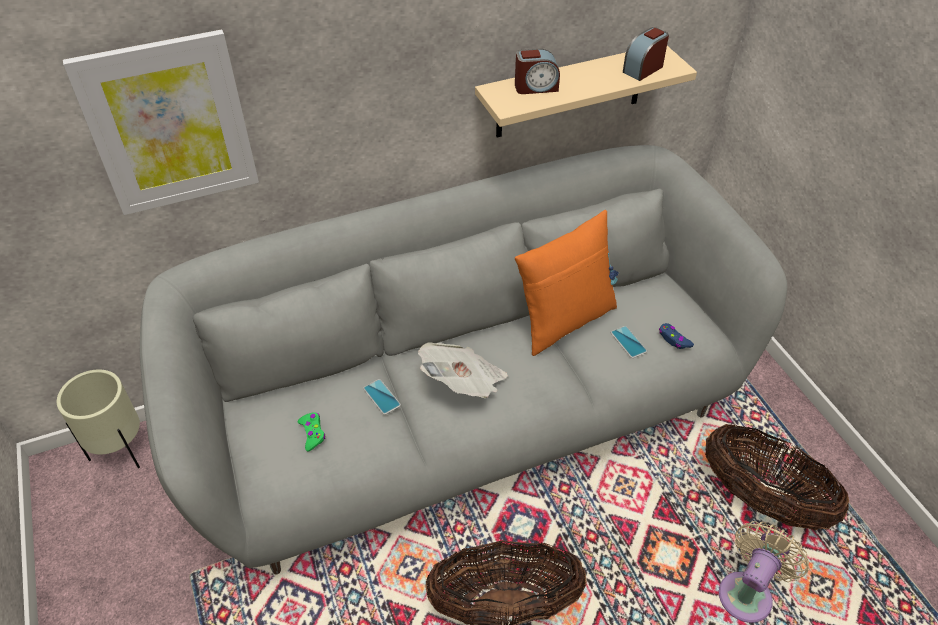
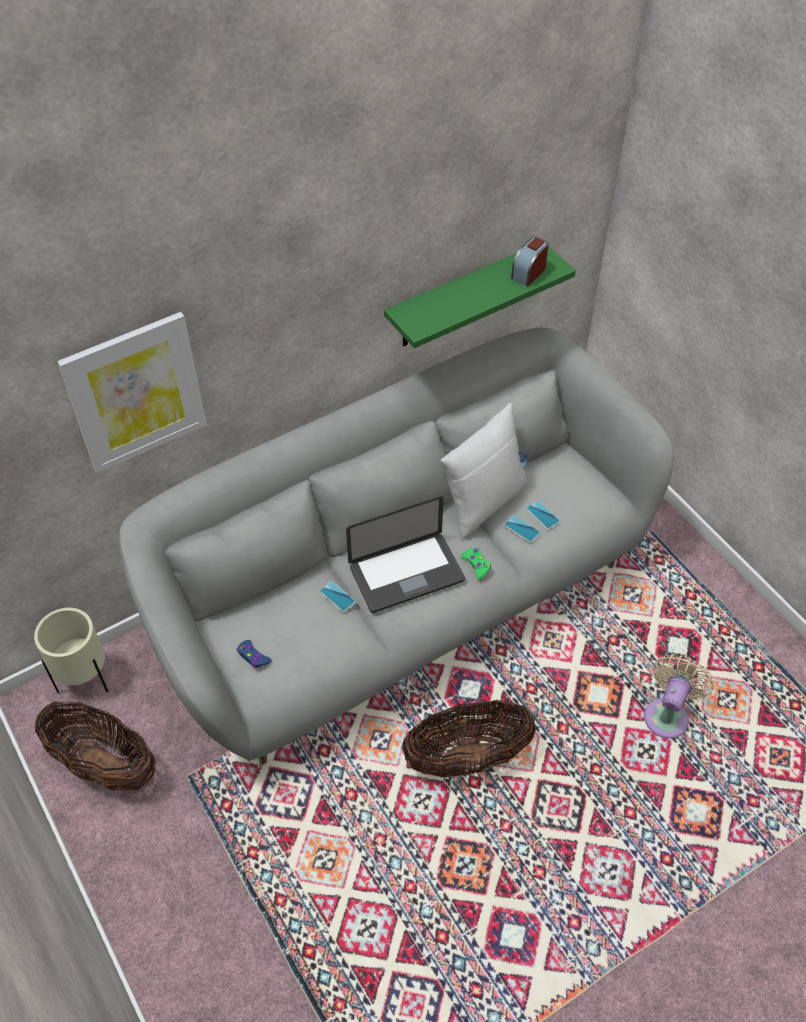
camera: 10 degrees left, 5 degrees up
(312, 433) = (285, 638): green game controller -> green game controller (476, 565)
(464, 383) = (406, 574): newspaper -> laptop
(536, 87) = (438, 304): alarm clock -> none
(564, 321) = (483, 503): orange pillow -> grey pillow
(570, 92) = (464, 296): beige shelf -> green shelf
(602, 353) = (521, 529): none -> phone
(674, 339) = (581, 507): blue game controller -> blue game controller (253, 657)
(761, 499) = (671, 634): basket -> basket (104, 764)

